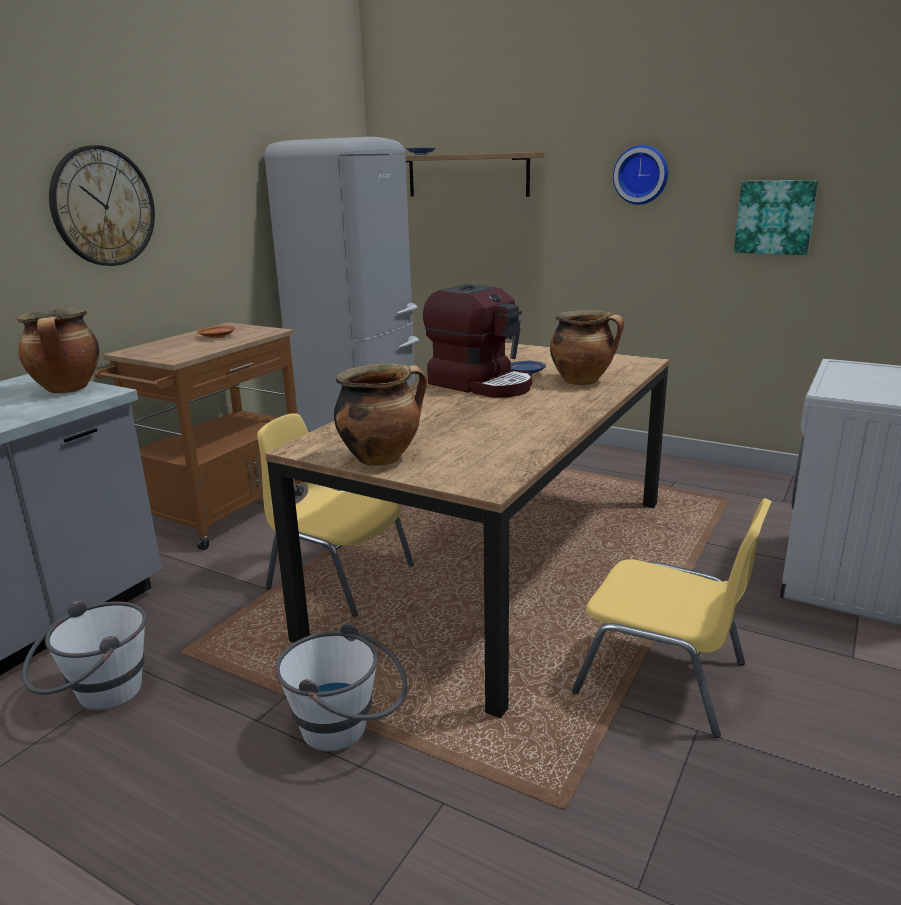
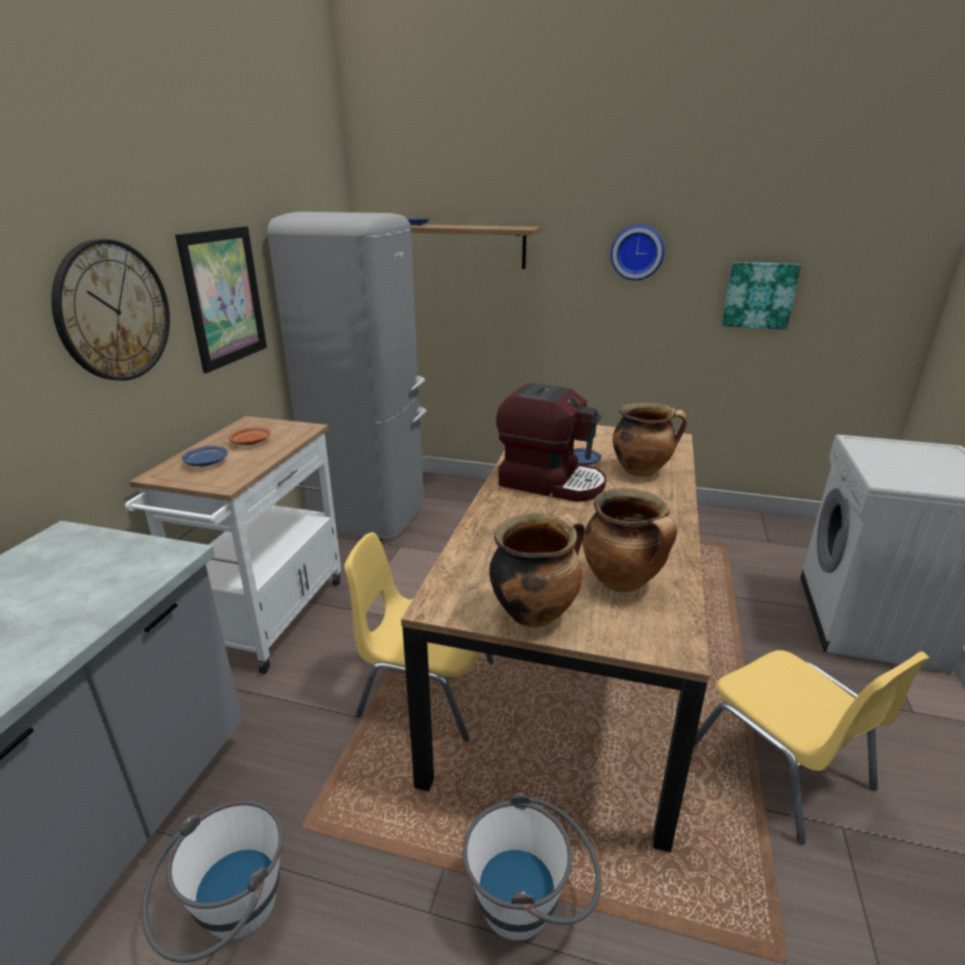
camera: 15 degrees left, 5 degrees up
(68, 389) = (124, 554): cooking pot -> cooking pot (623, 582)
(170, 346) = (206, 462): none -> blue plate
(214, 210) = (224, 297): none -> picture
(223, 514) = (266, 619): brown cart -> white cart
(663, 678) = (783, 767): yellow chair -> yellow chair turned 45 degrees clockwise

